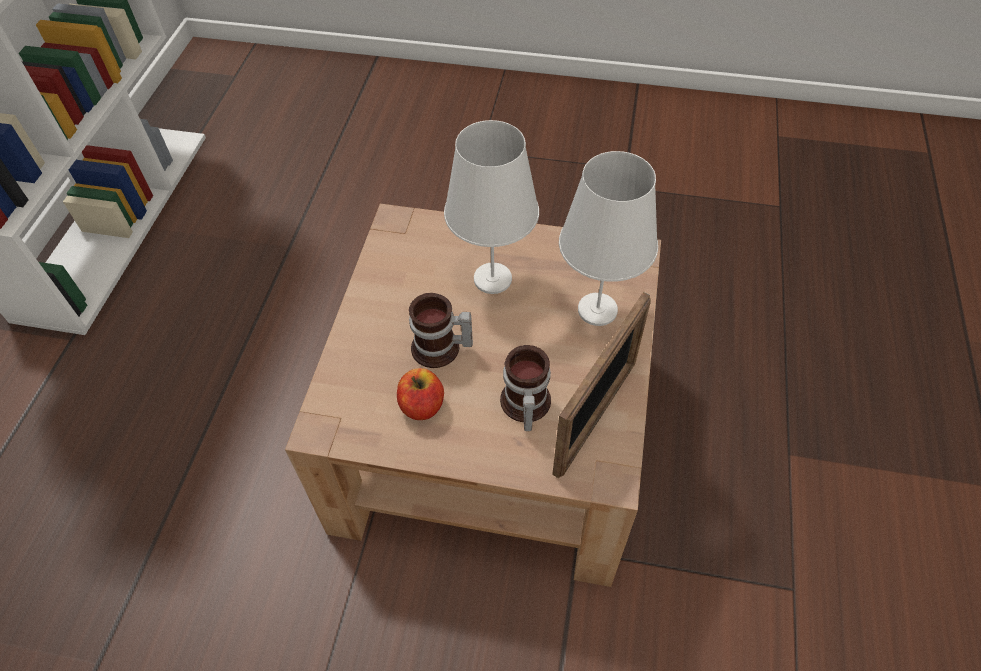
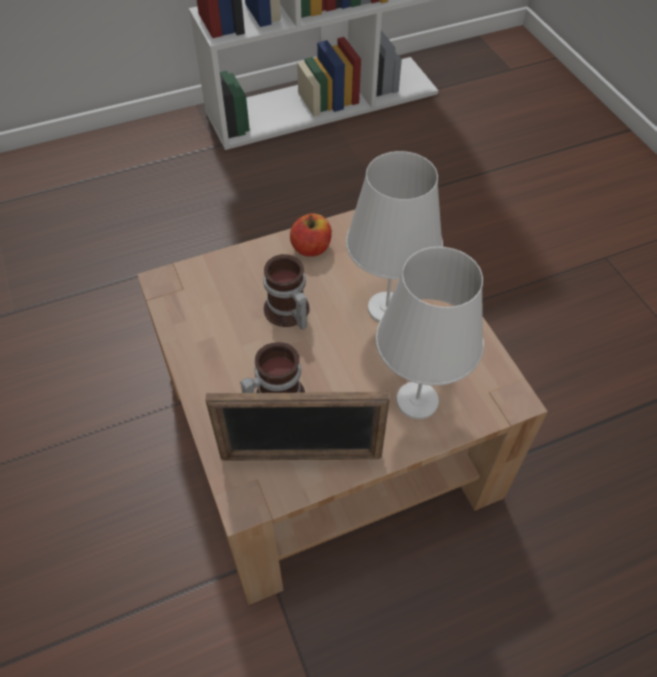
camera: 55 degrees right, 0 degrees up
(422, 405) = (227, 331): apple -> apple (311, 248)

